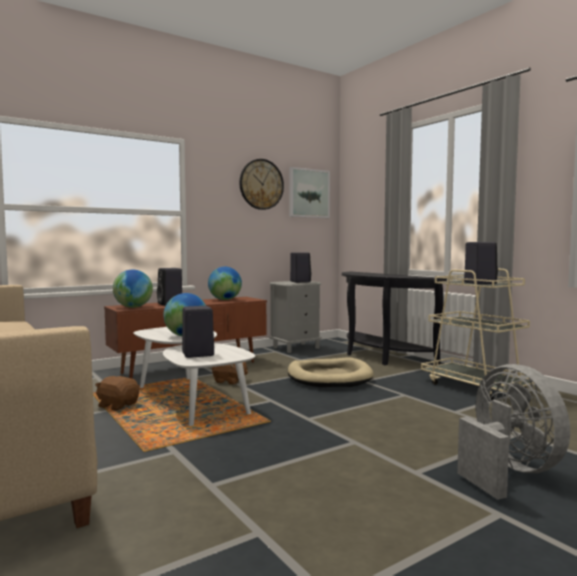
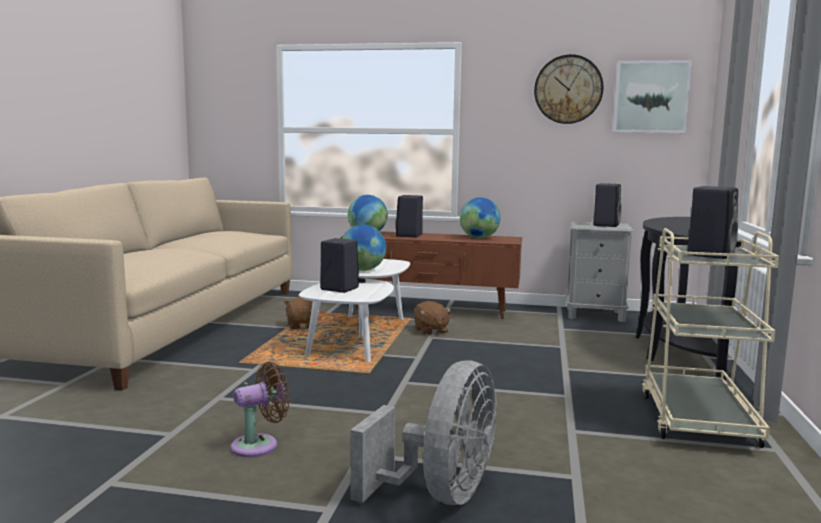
camera: 45 degrees right, 5 degrees up
(329, 377) = (538, 354): beige dog bed -> none
(347, 501) = (259, 445): none -> brown fan

